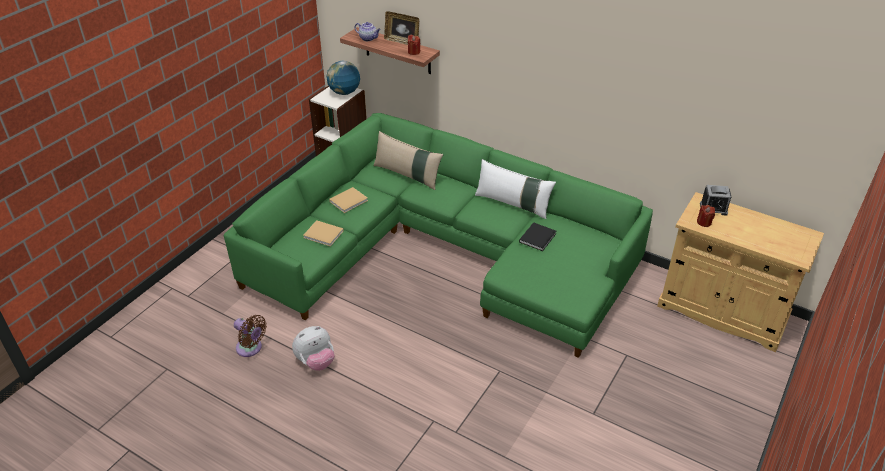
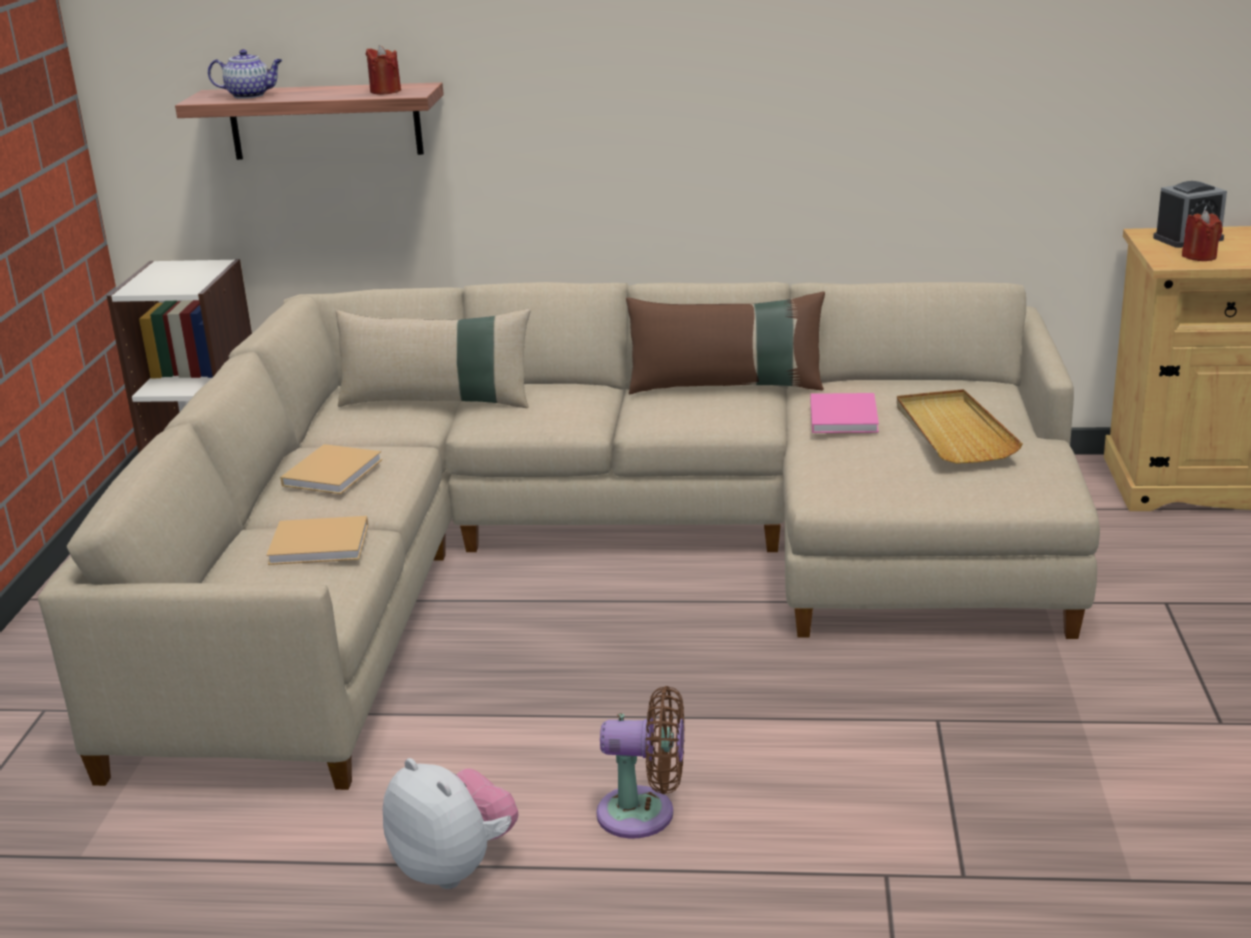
camera: 25 degrees left, 15 degrees down
(251, 348) = (232, 905): brown fan -> brown fan (644, 814)
(316, 362) = (454, 867): plush toy -> plush toy turned 75 degrees counterclockwise
(344, 92) = (193, 270): globe -> none
(402, 42) = (339, 87): picture frame -> none
(443, 251) = (592, 557): green sofa -> beige sofa
(513, 204) = (727, 386): white pillow -> brown pillow
(538, 237) = (843, 415): black book -> pink book
(569, 261) = (953, 431): none -> beige tray

